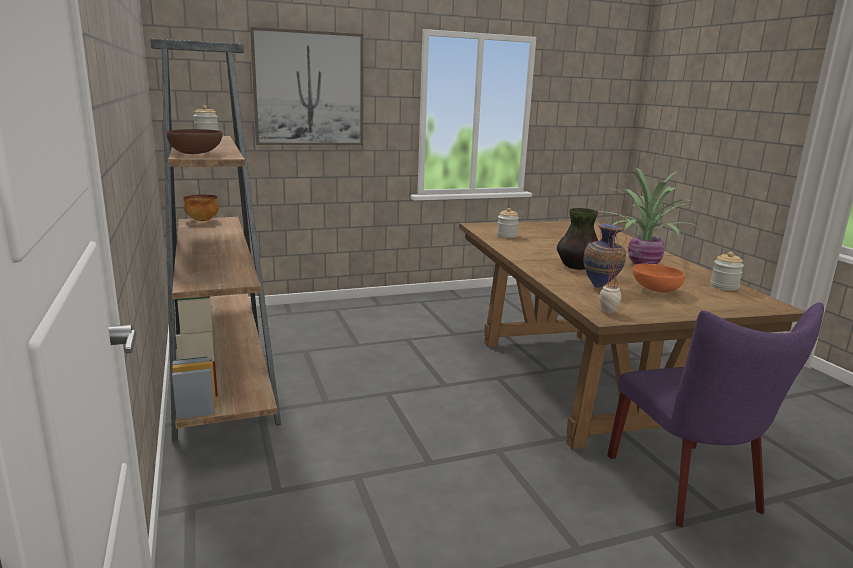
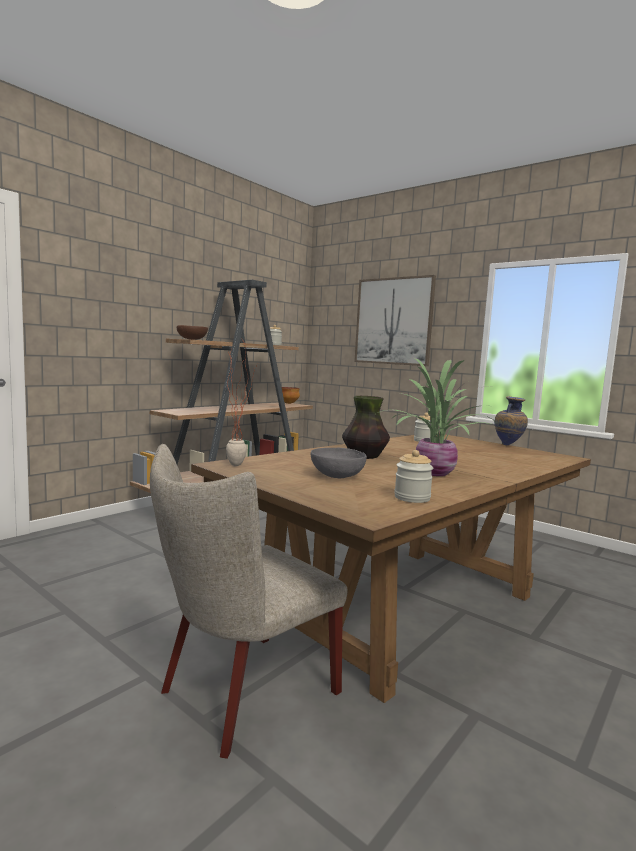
camera: 60 degrees right, 10 degrees down
(600, 287) = (309, 462): vase -> vase (508, 446)
(655, 290) = (337, 476): orange bowl -> grey bowl
(690, 488) = (240, 695): purple chair -> beige chair

